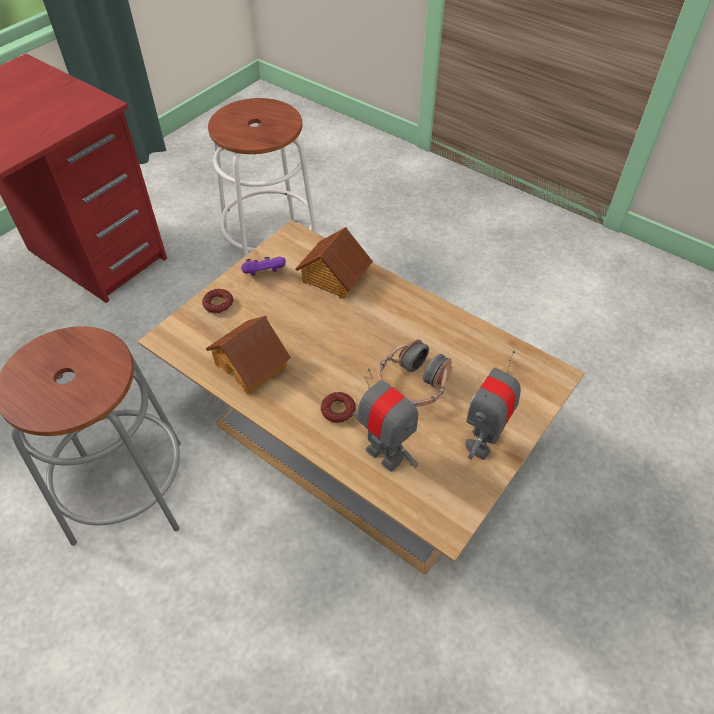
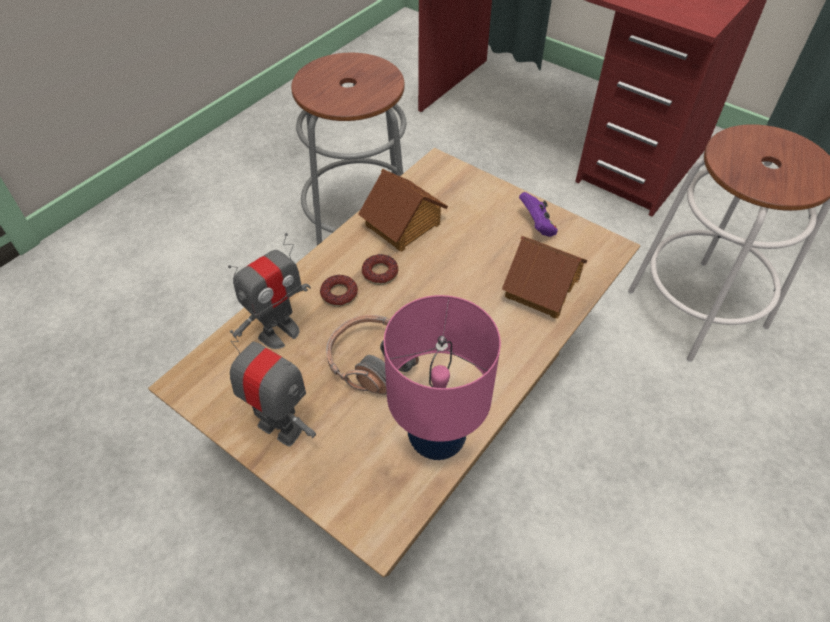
camera: 90 degrees right, 0 degrees up
(218, 304) = (485, 195): donut -> donut (380, 273)
(481, 343) = (437, 442): none -> pink table lamp

